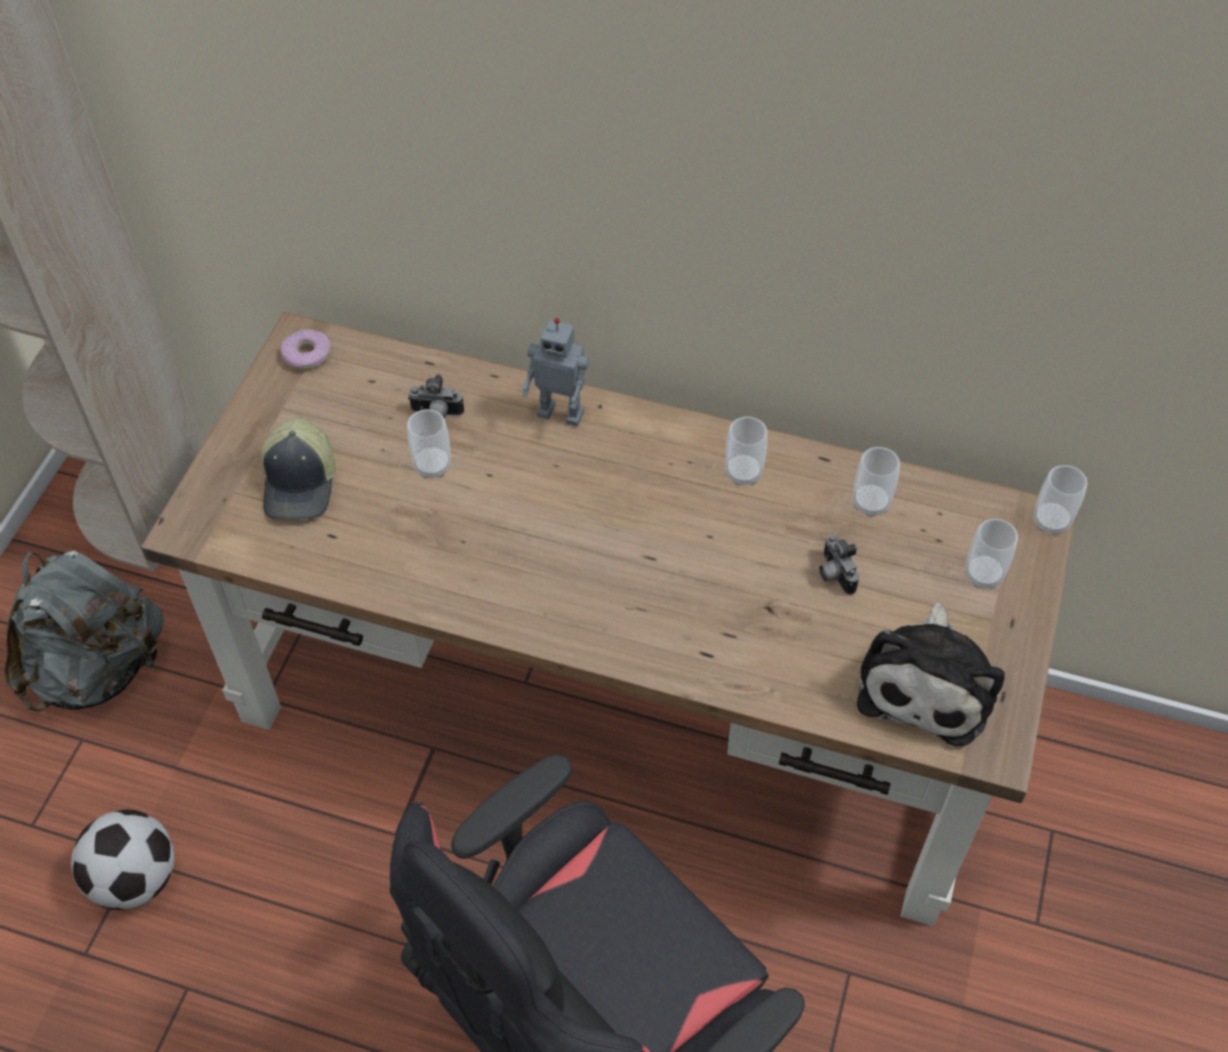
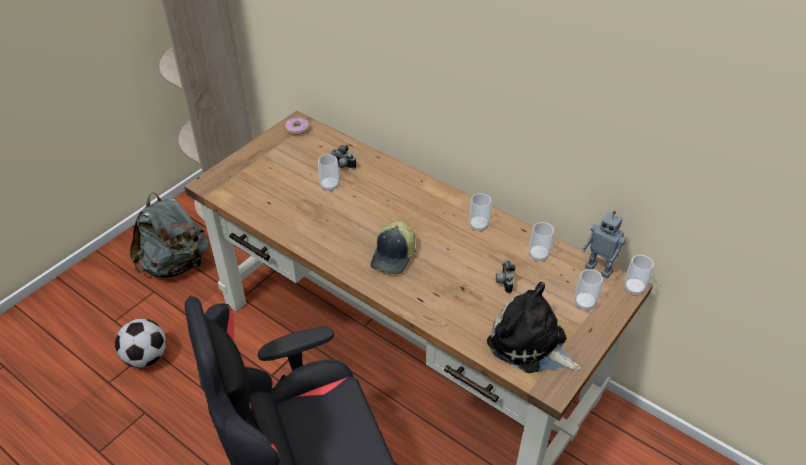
camera: 20 degrees right, 10 degrees down
(301, 483) = (267, 178): cap -> cap (394, 256)
(561, 412) = (402, 179): toy robot -> toy robot (599, 269)
(928, 683) = (530, 345): plush toy -> plush toy turned 90 degrees clockwise

